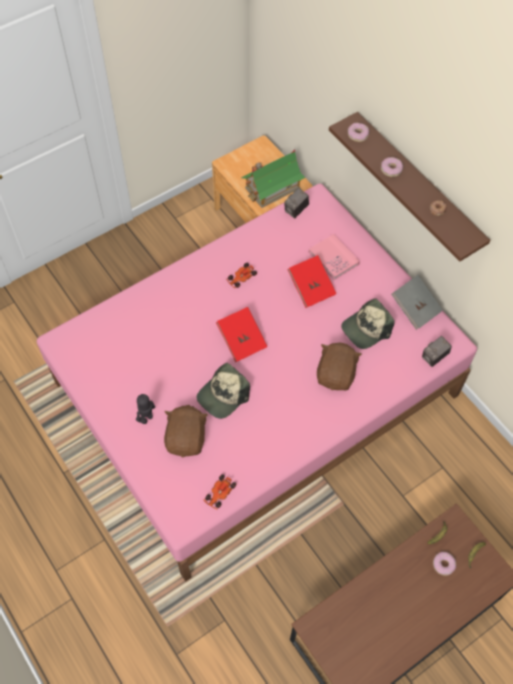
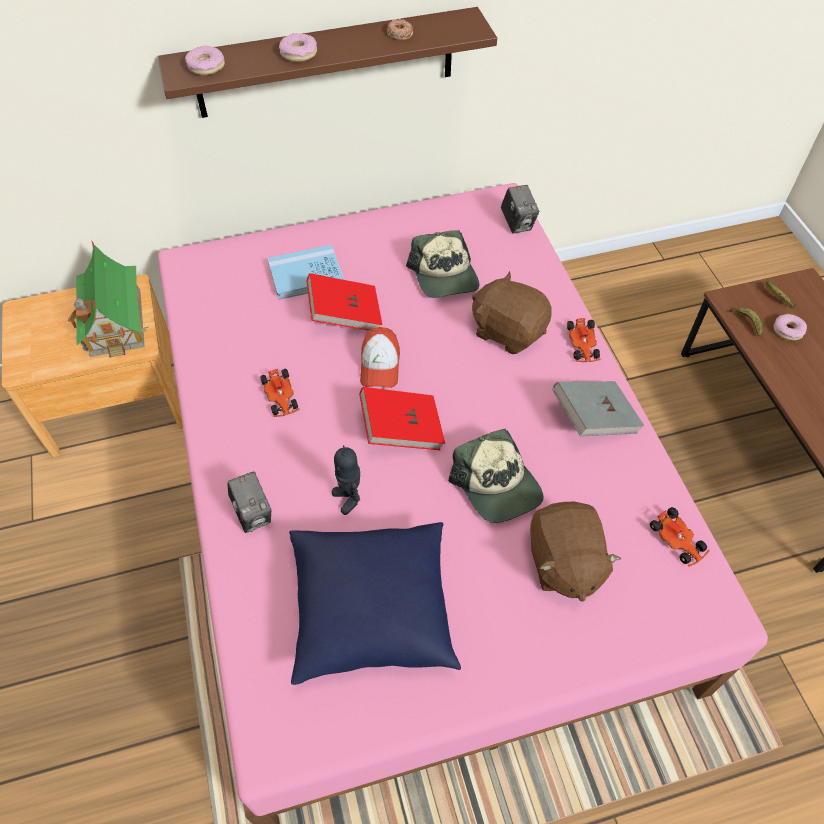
camera: 70 degrees left, 5 degrees down
(132, 359) = (372, 611): none -> blue pillow
(146, 418) = (506, 619): toy robot -> toy robot (349, 498)
(187, 438) = (563, 562): brown plush toy -> brown plush toy turned 120 degrees counterclockwise
(281, 316) = (380, 365): none -> cap
(296, 210) = (193, 291): camera -> camera (253, 513)
(333, 258) = (306, 274): pink book -> blue book
(342, 418) = (582, 345): none -> toy car
(415, 308) = (433, 217): grey book -> grey book (593, 419)

